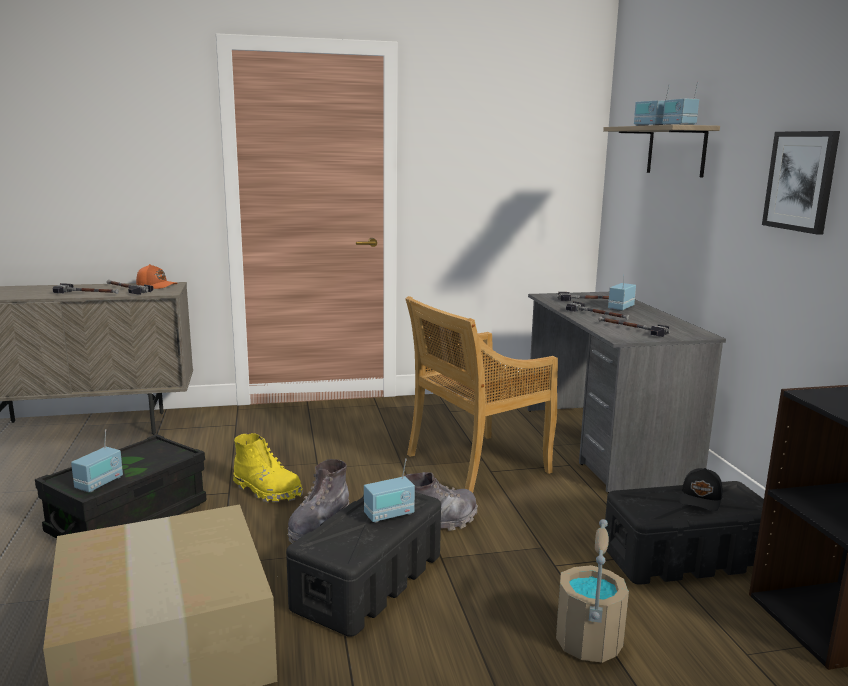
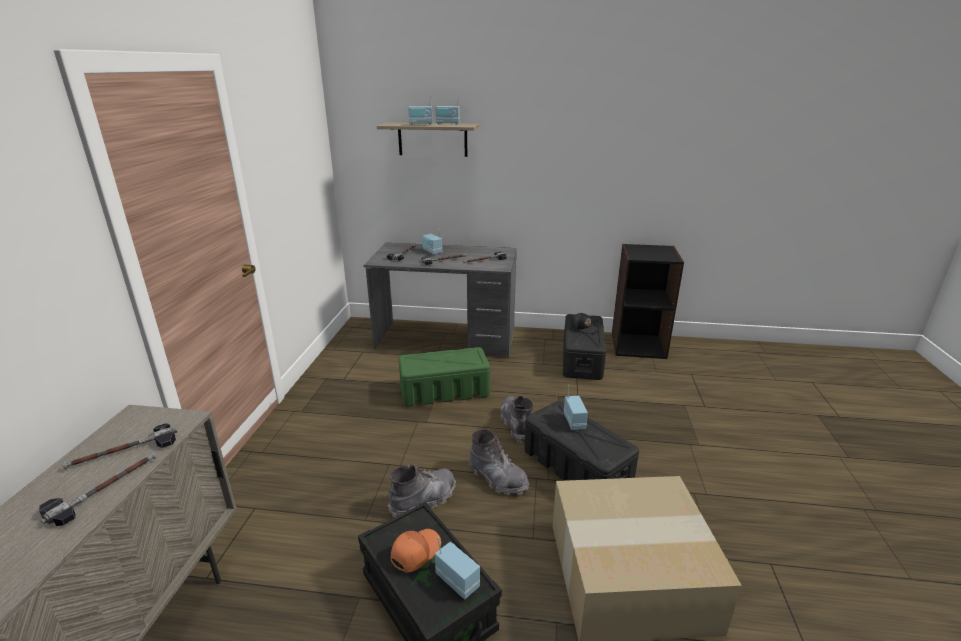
camera: 70 degrees left, 10 degrees up
(156, 285) = (126, 427): orange cap -> orange cap (415, 552)
(267, 490) = (424, 500): yellow boot -> grey boot
(475, 464) = (444, 391): beige chair -> green storage box
(588, 642) = (645, 407): beige bucket -> none
(801, 181) = (555, 155): picture -> none

